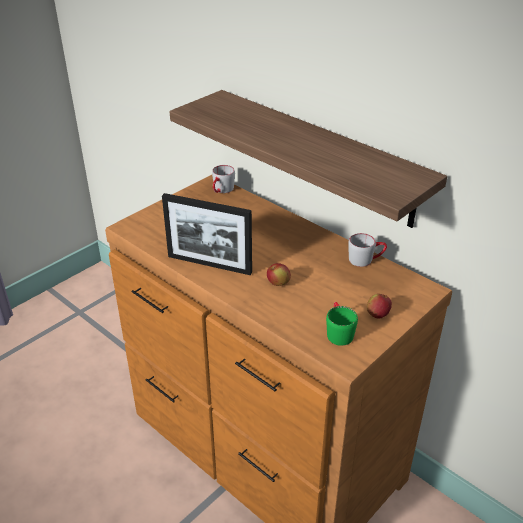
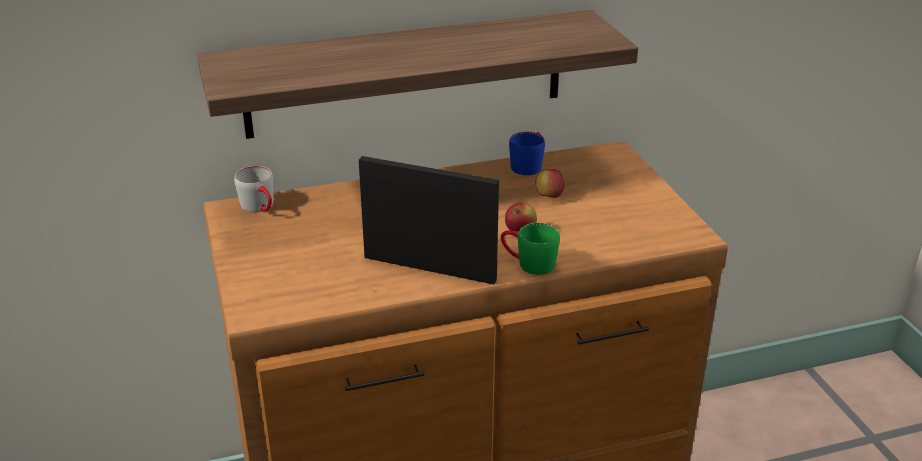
camera: 60 degrees left, 5 degrees down
(209, 264) = (429, 268): picture frame -> picture frame turned 120 degrees counterclockwise
(338, 332) = (641, 224): green mug -> green mug (528, 263)
(366, 259) = (528, 164): grey mug -> blue mug
(377, 315) = (632, 192): apple -> apple (549, 196)

